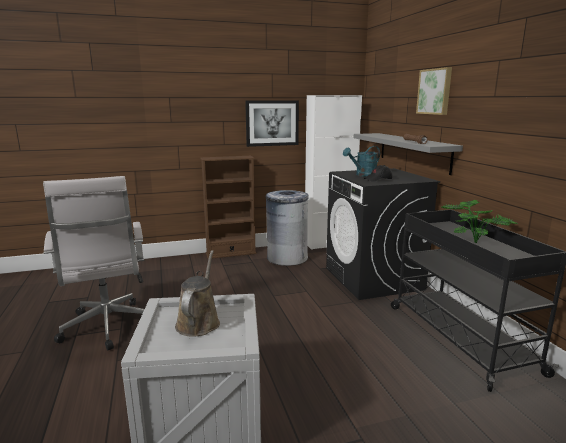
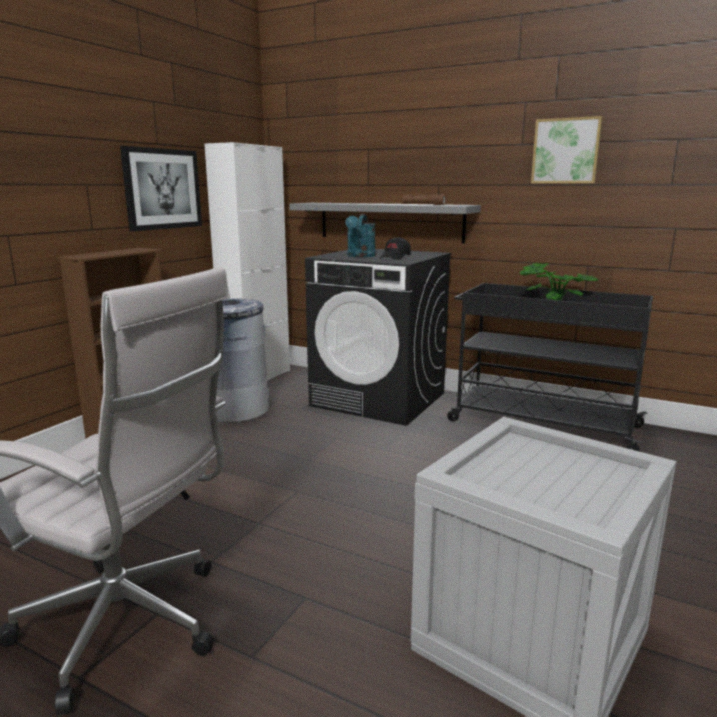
camera: 45 degrees left, 0 degrees up
(199, 322) = (533, 470): brown watering can -> none
(435, 91) = (423, 140): picture -> picture (566, 151)

